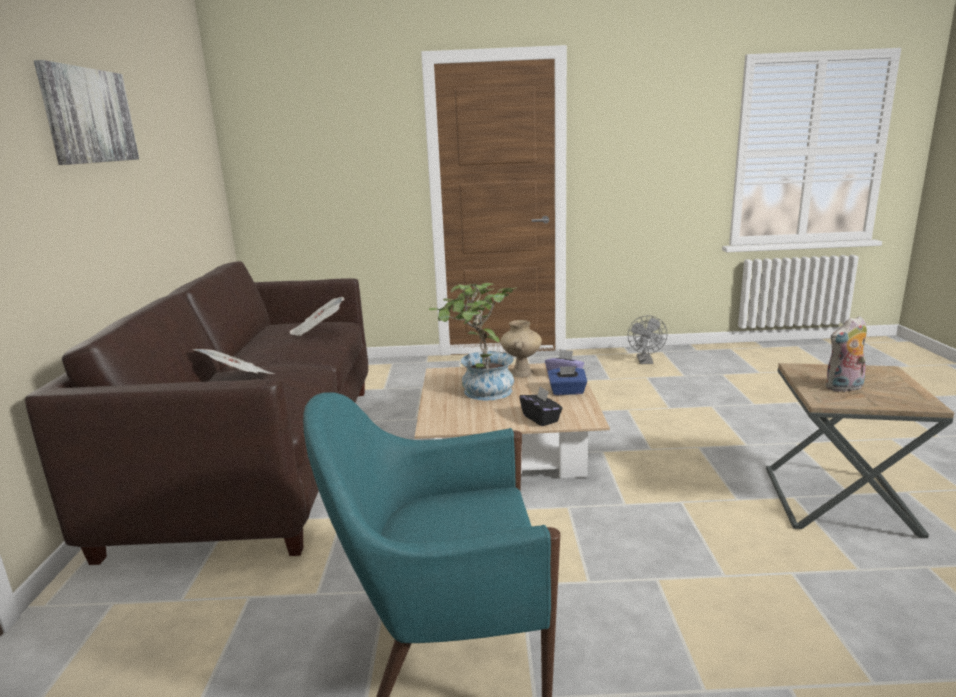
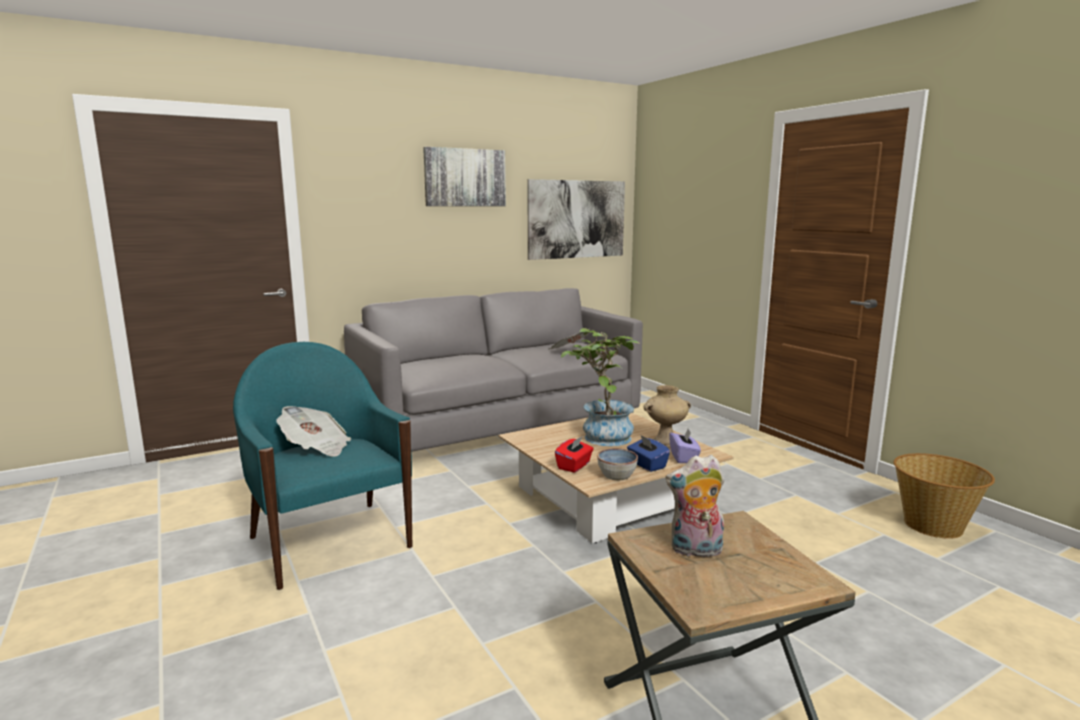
camera: 60 degrees right, 5 degrees down
(189, 173) = (577, 219): none -> picture
(238, 379) = (458, 357): newspaper -> newspaper (316, 448)
(260, 458) = (498, 427): brown sofa -> grey sofa
(541, 418) = (574, 466): black tissue box -> red tissue box
(579, 407) = (616, 475): none -> bowl
(645, 362) = (933, 525): grey fan -> basket
(844, 388) = (695, 551): plush toy -> plush toy turned 45 degrees counterclockwise

